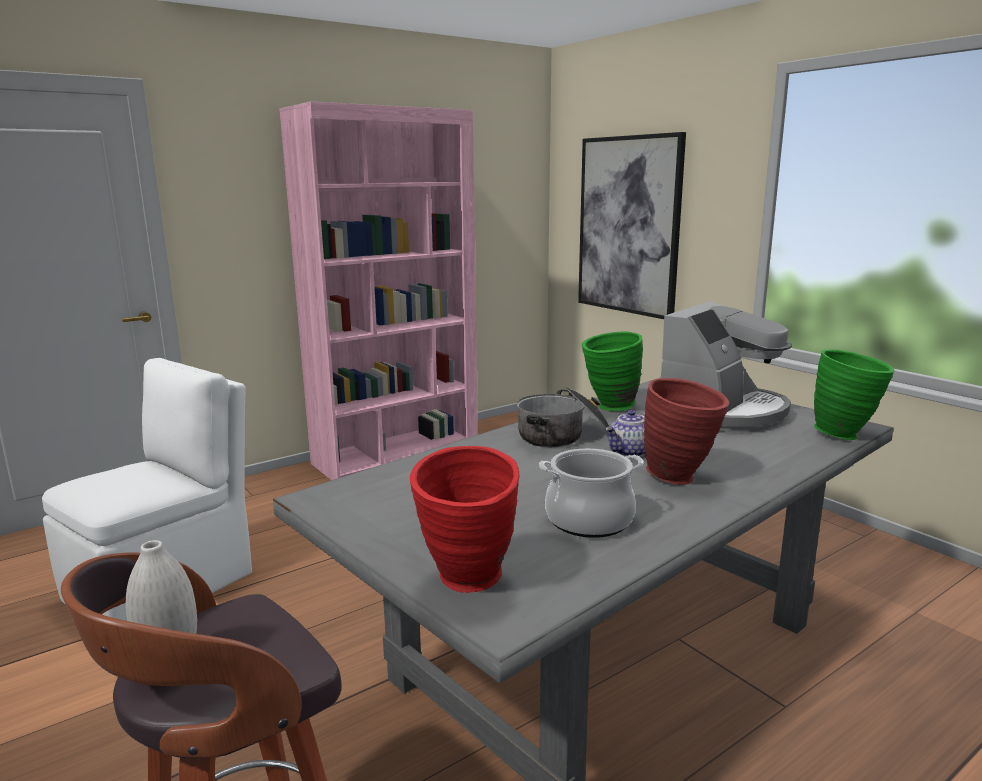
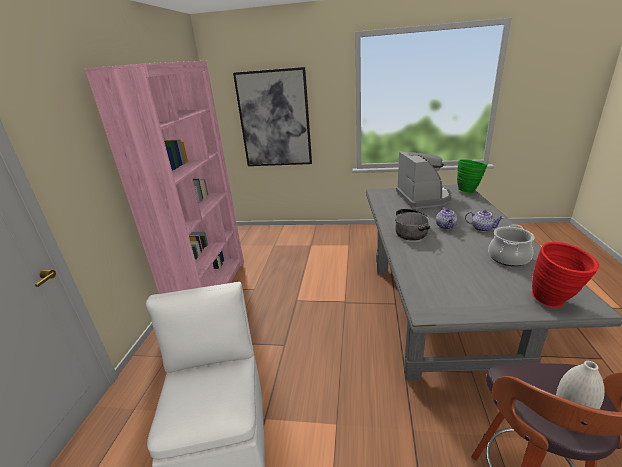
camera: 45 degrees left, 10 degrees up
(609, 408) = (390, 212): green vase -> none
(681, 478) = (482, 228): red vase -> teapot

